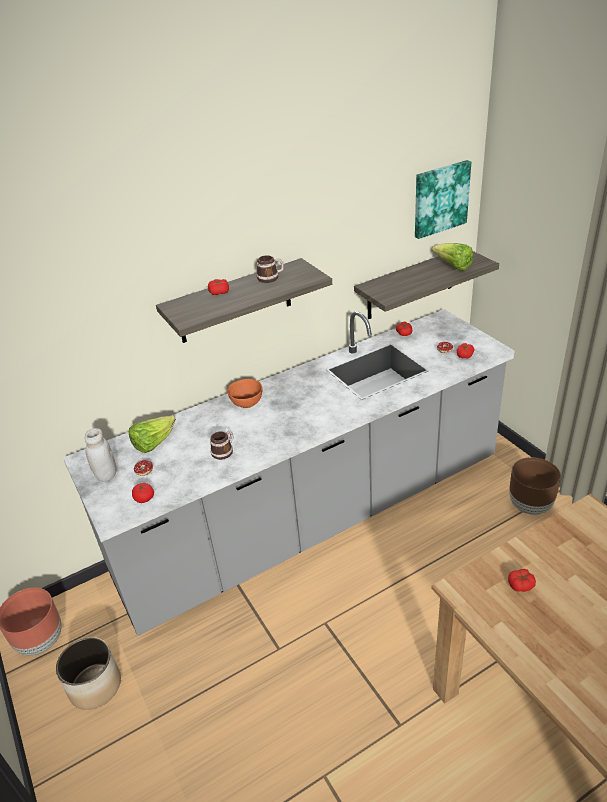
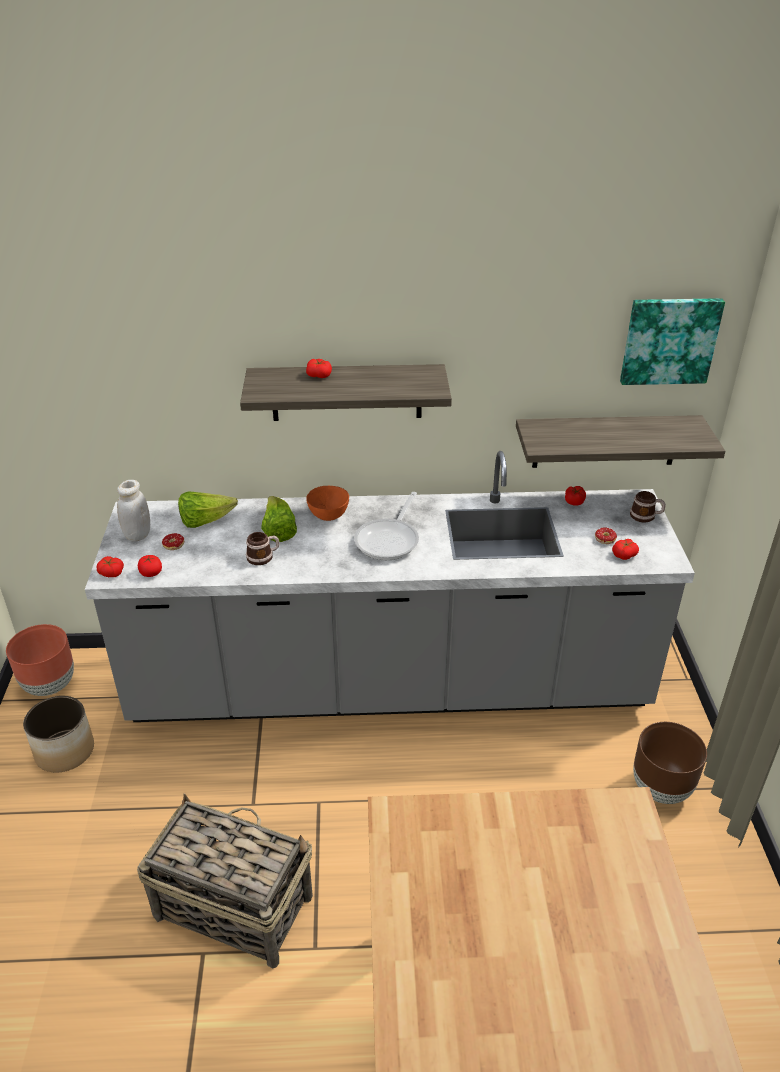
camera: 25 degrees right, 0 degrees up
(271, 277) = (388, 376): mug -> mug (646, 516)
(306, 403) = (390, 540): none -> frying pan
(319, 729) = (232, 905): none -> basket
(453, 266) = (660, 435): lettuce -> lettuce (278, 531)
(521, 585) = (465, 846): tomato -> tomato (111, 573)

